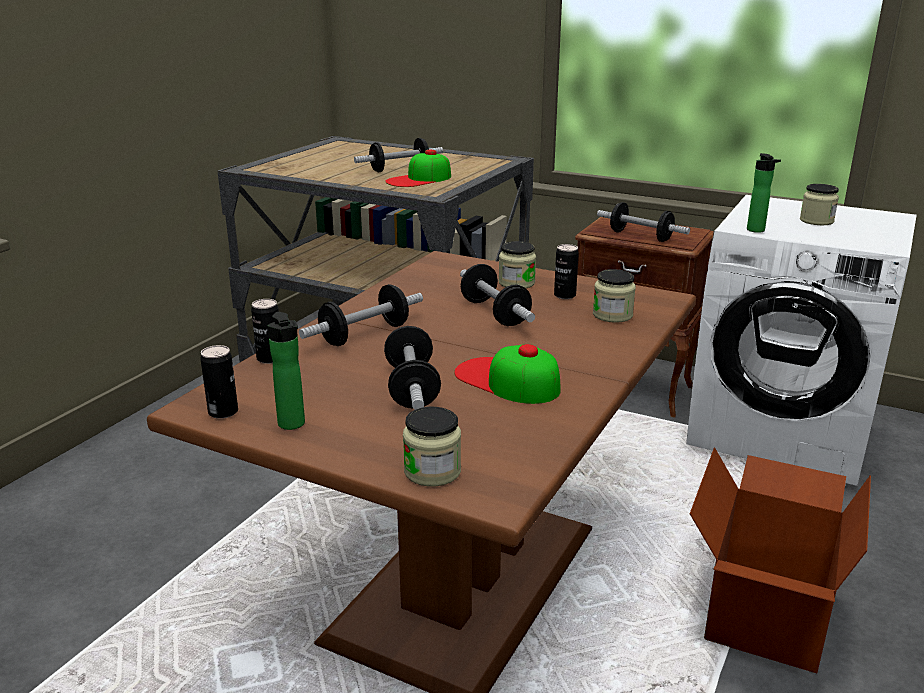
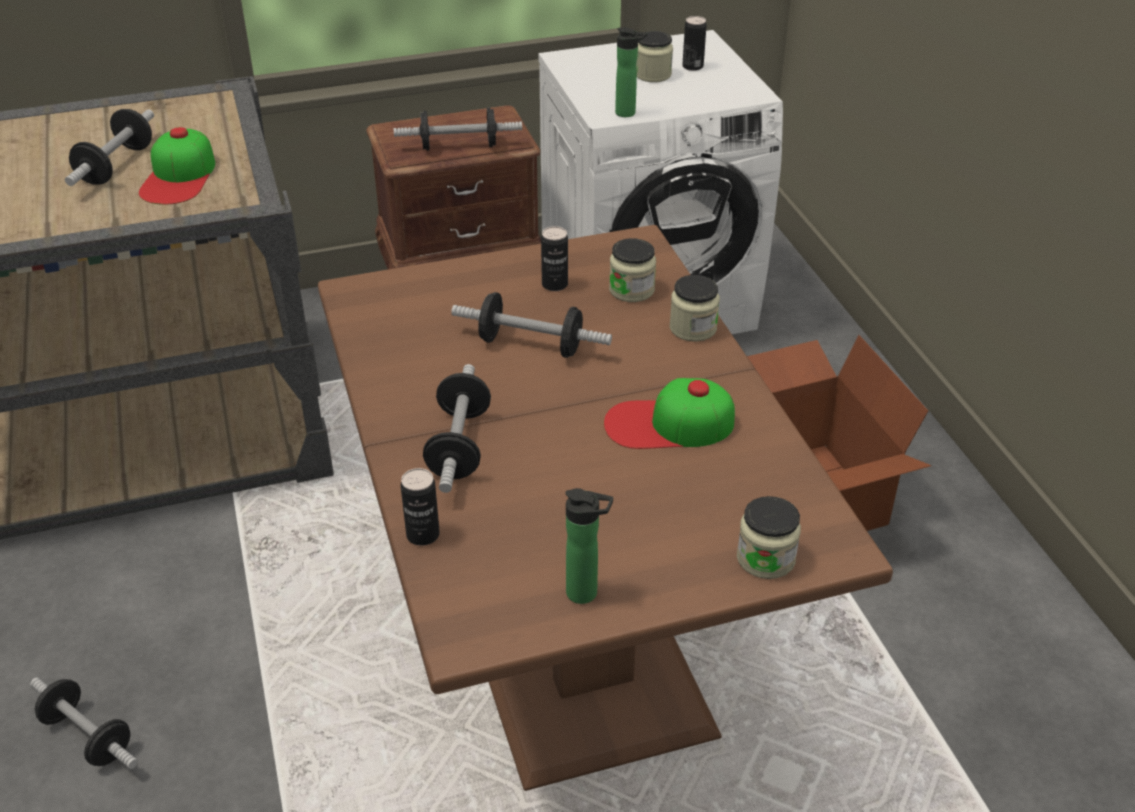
camera: 45 degrees left, 15 degrees up
(223, 412) = (500, 625): can -> can (692, 66)
(412, 388) = (610, 484): dumbbell -> dumbbell (88, 736)
(516, 283) = (485, 290): jar -> jar (693, 328)

